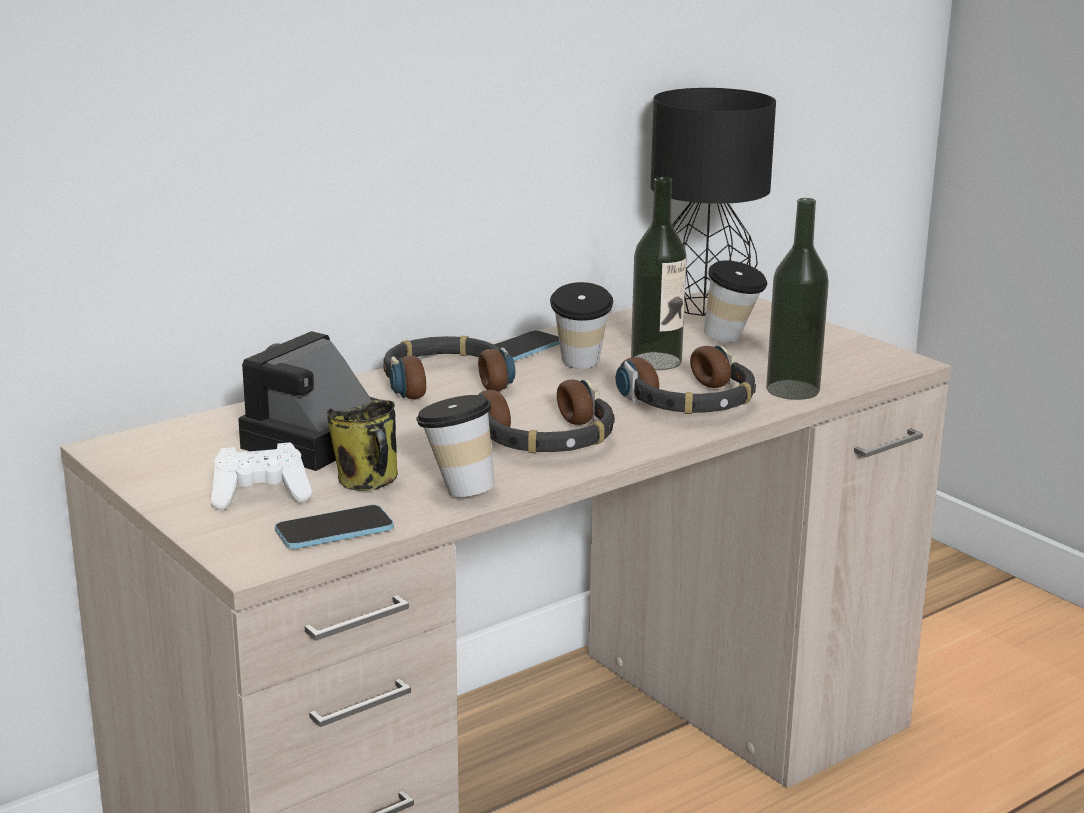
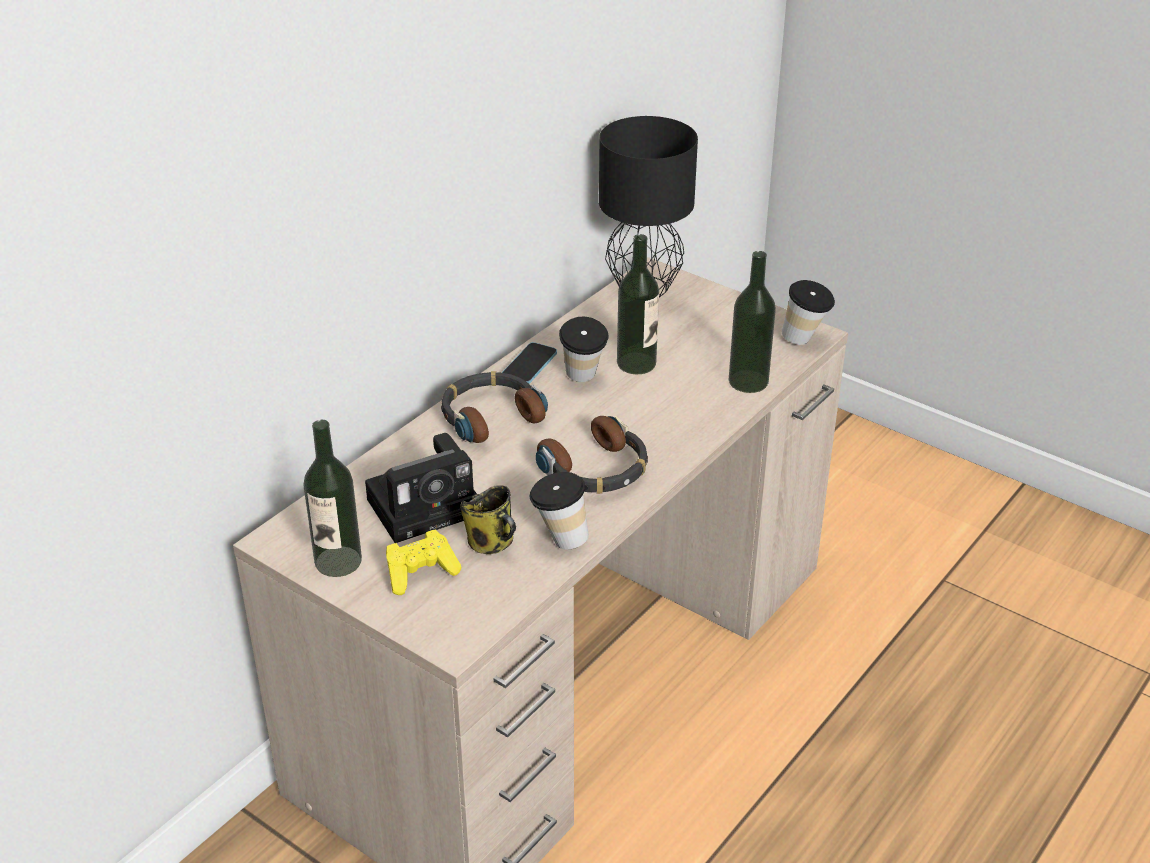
camera: 15 degrees left, 15 degrees up
(169, 473) = (338, 561): none -> bottle
(261, 496) = (420, 573): white game controller -> yellow game controller
(313, 442) = (427, 505): camera -> camera turned 135 degrees counterclockwise
(334, 530) = (494, 600): phone -> none
(690, 401) = (681, 408): headphones -> none
(732, 340) = (681, 328): cup -> cup (805, 340)

